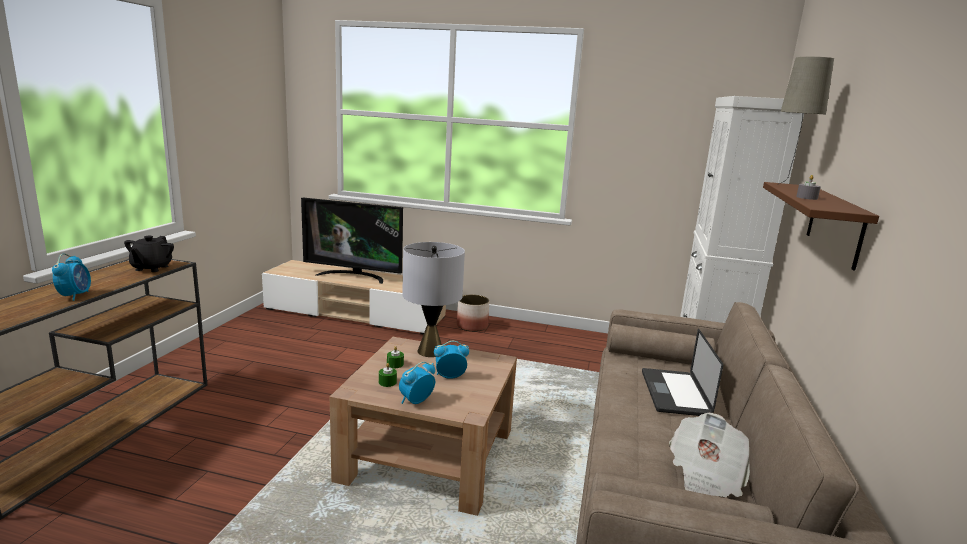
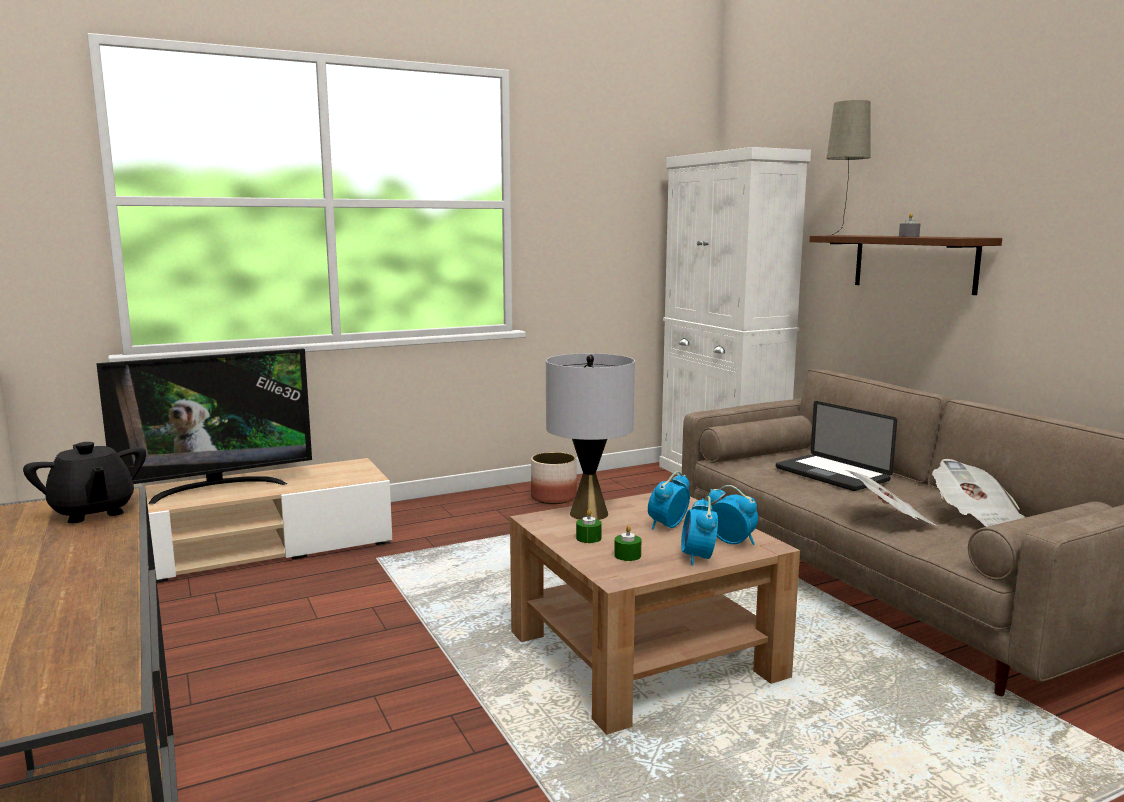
camera: 40 degrees left, 5 degrees down
(75, 295) = (93, 582): alarm clock -> alarm clock (732, 542)
(471, 326) = (425, 515): planter -> planter (553, 498)
(627, 442) = (889, 520): none -> newspaper

